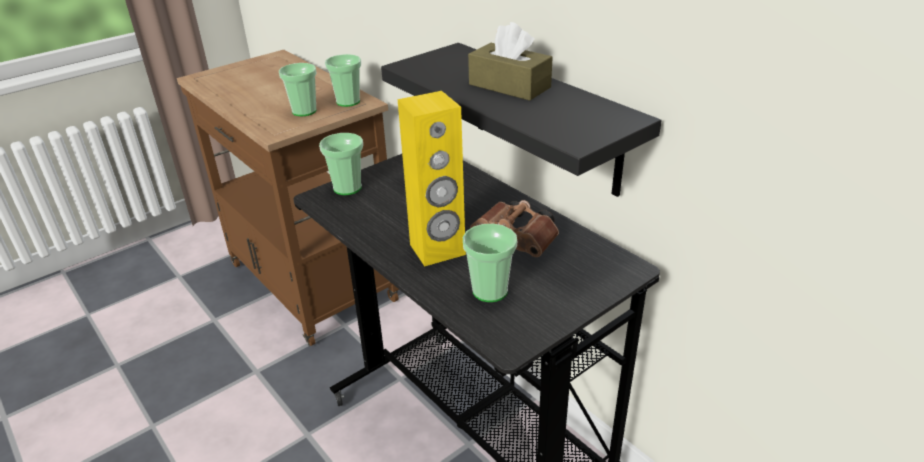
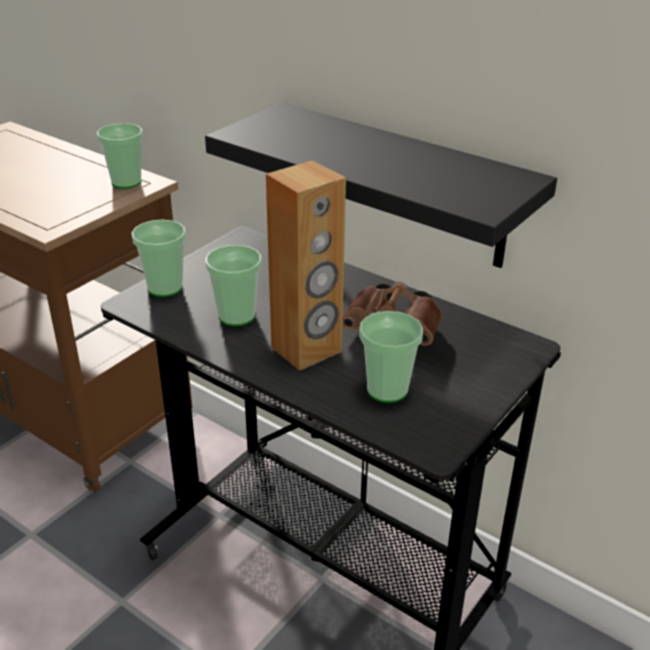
camera: 15 degrees left, 0 degrees up
(304, 111) = (74, 197): cup -> cup (237, 316)
(437, 250) = (307, 350): yellow speaker -> brown speaker
(509, 86) = (372, 150): brown tissue box -> none

